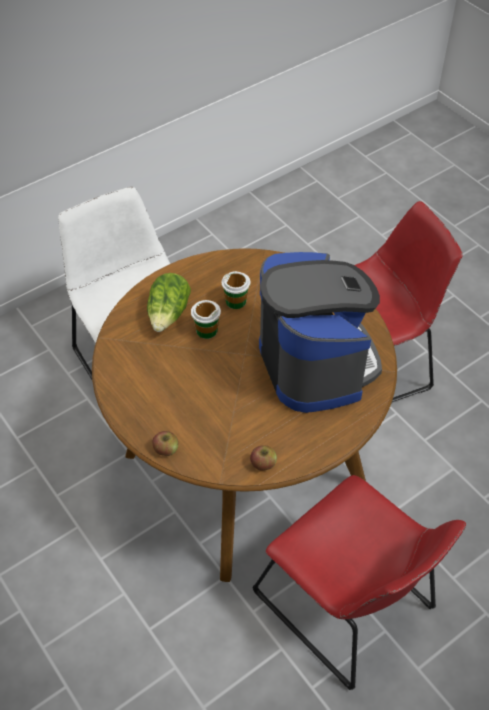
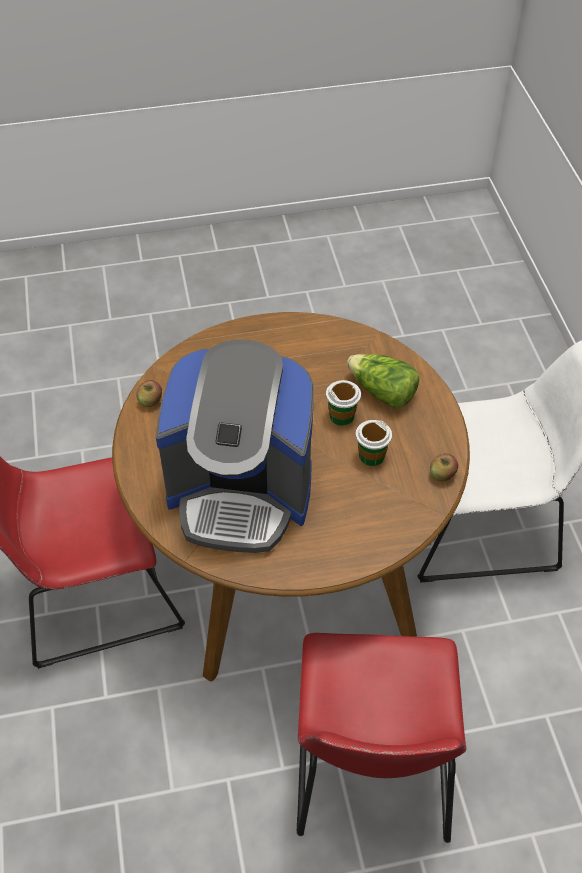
camera: 115 degrees right, 0 degrees up
(166, 449) = (213, 340): apple -> apple (442, 475)

